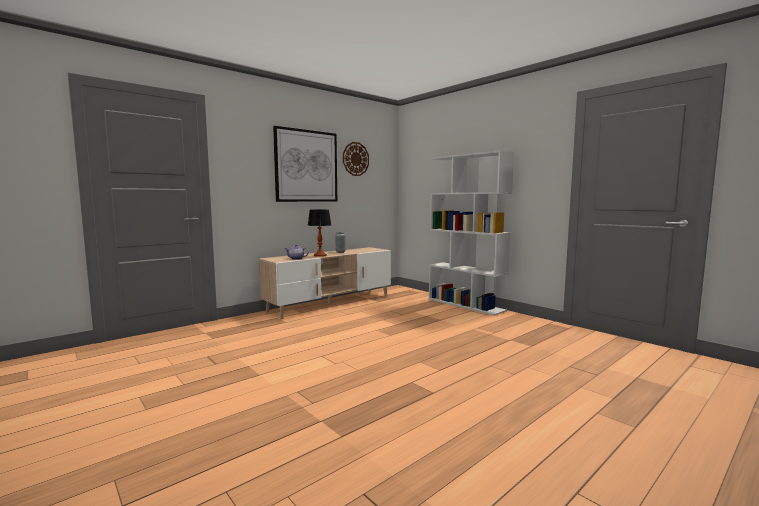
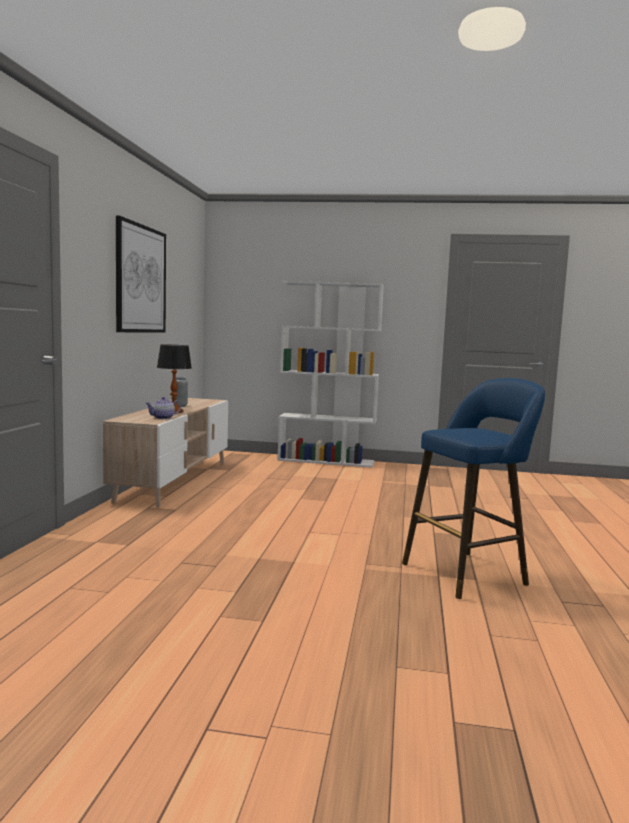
camera: 40 degrees left, 0 degrees up
(350, 428) = (469, 573): none -> blue stool
(355, 159) = (176, 272): wall clock -> none

